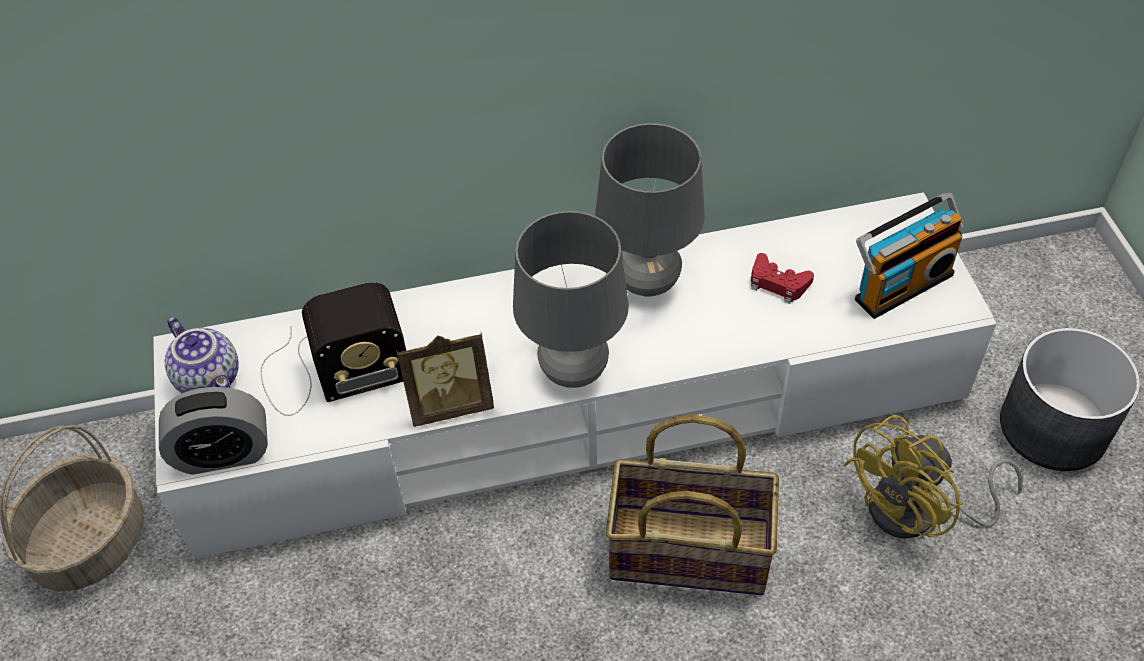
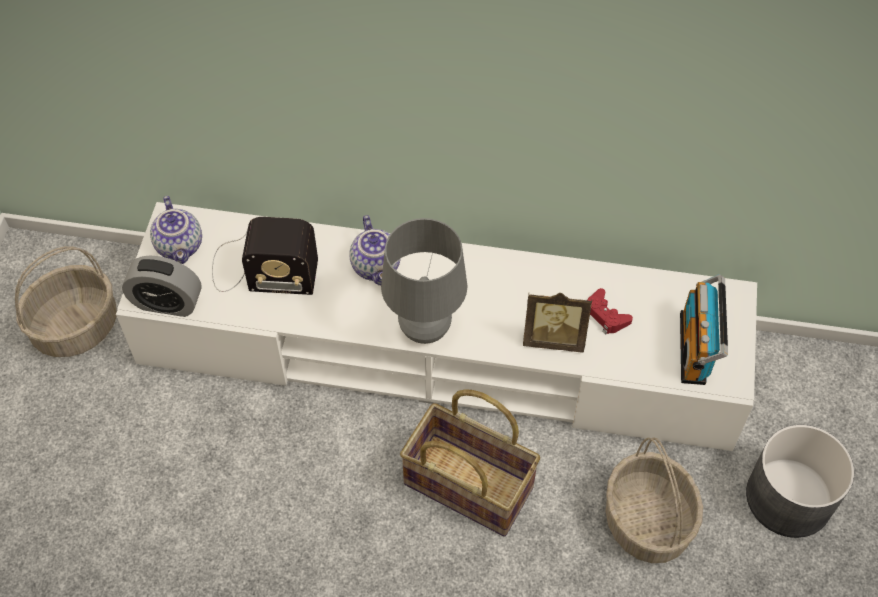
camera: 20 degrees right, 5 degrees up
(450, 404) = (330, 323): picture frame -> picture frame (554, 338)
(478, 319) = (377, 266): none -> teapot
(647, 283) = (510, 281): grey table lamp -> none
(900, 284) = (697, 349): radio -> radio turned 105 degrees clockwise
(918, 513) = (648, 522): yellow fan -> basket

